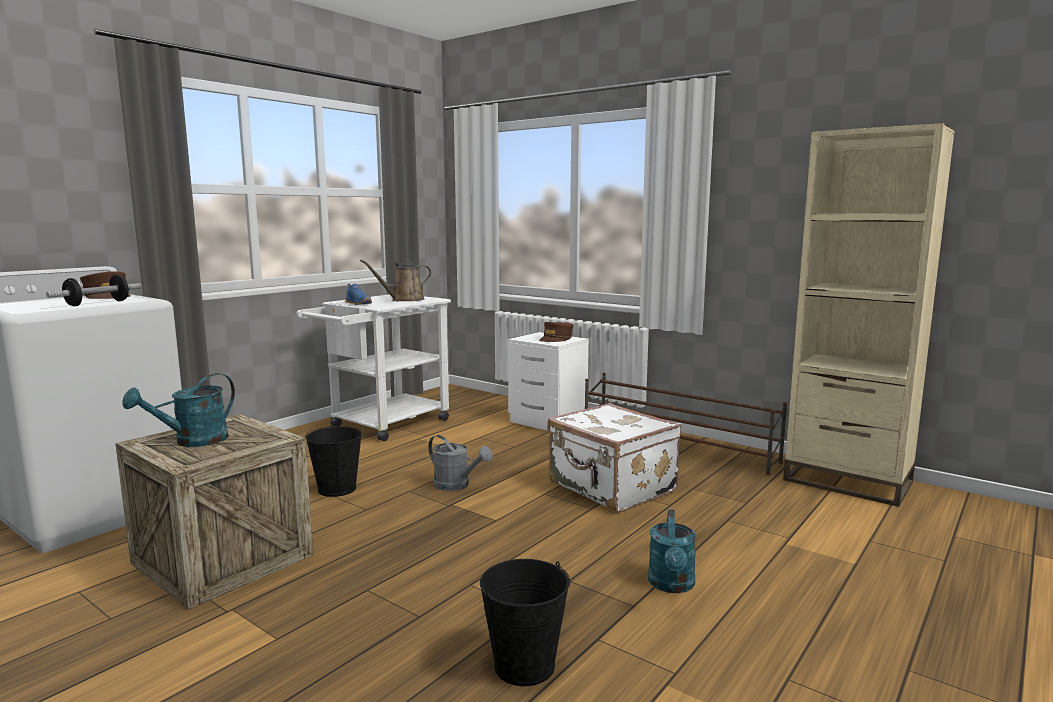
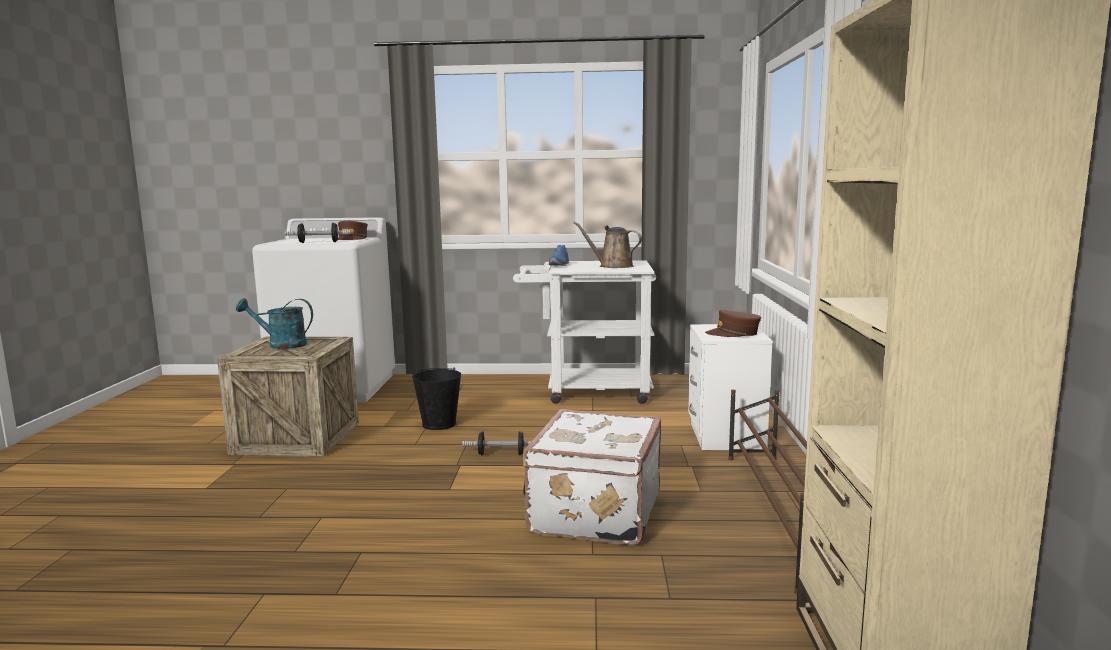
camera: 55 degrees right, 0 degrees up
(457, 485) = (501, 454): grey watering can -> dumbbell
(524, 665) = (207, 575): black bucket -> none
(672, 585) = (392, 603): turquoise watering can -> none

